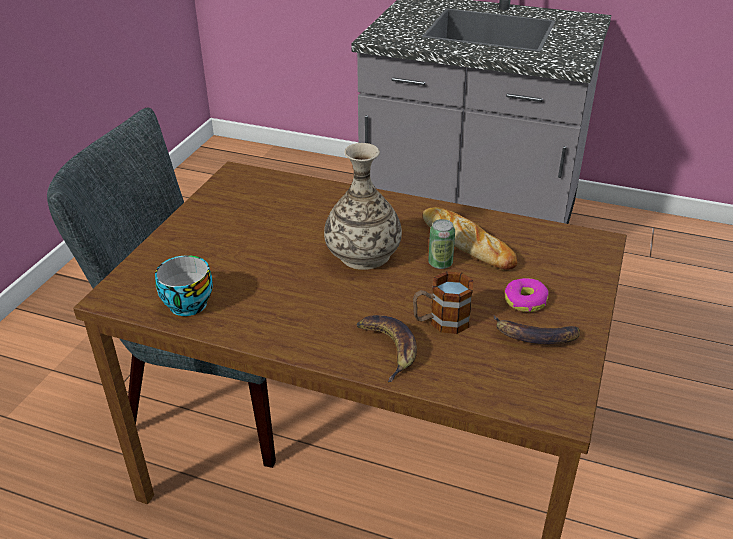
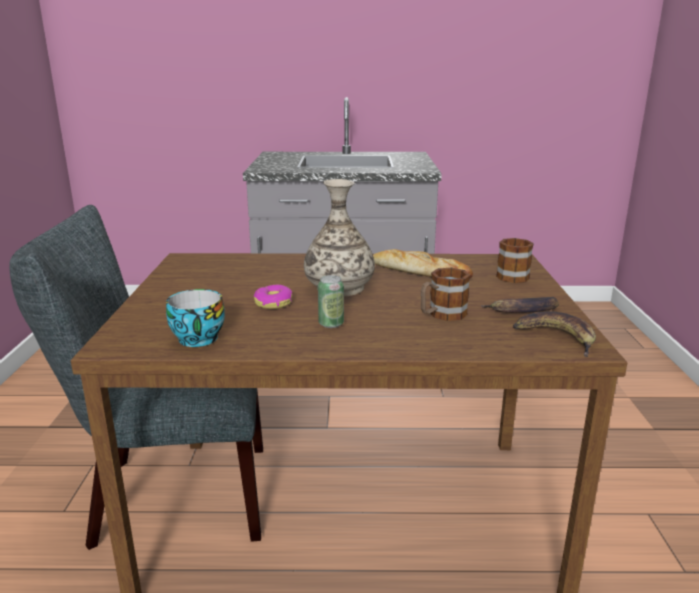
camera: 20 degrees left, 15 degrees down
(389, 348) = (413, 336): banana -> banana (556, 337)
(440, 263) = (409, 284): can -> can (331, 324)
(525, 301) = (496, 294): donut -> donut (273, 303)
(570, 270) = (512, 275): none -> mug

